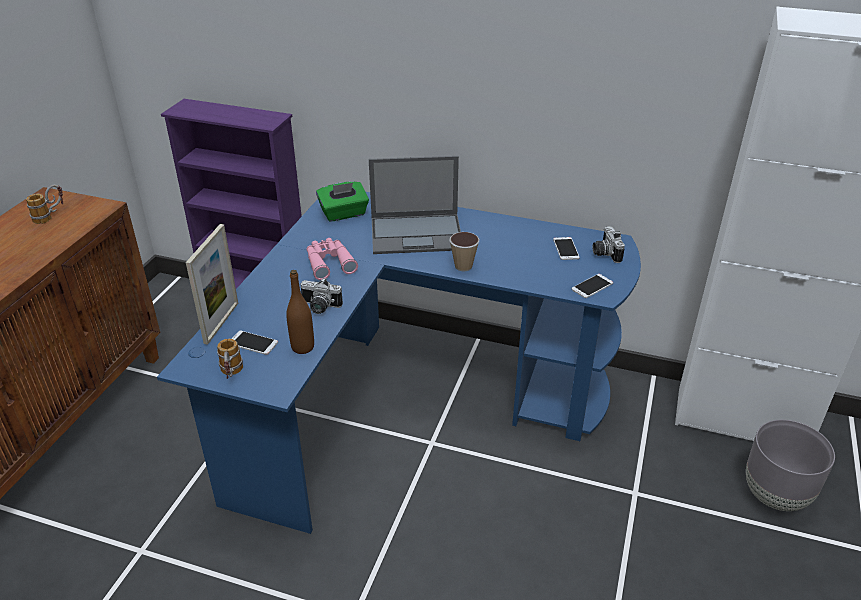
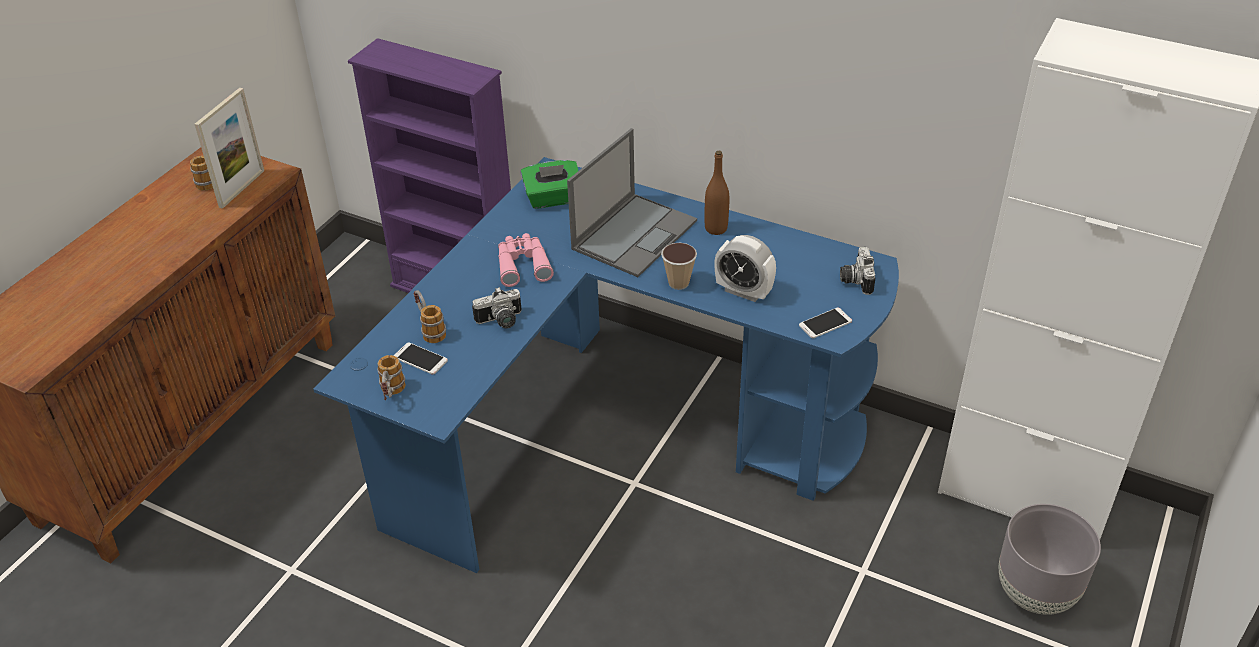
camera: 10 degrees right, 5 degrees up
(221, 322) = (389, 330): picture frame -> picture frame (242, 188)
(257, 319) = (429, 329): none -> mug
(303, 347) = (473, 369): brown bottle -> brown bottle (716, 228)
(319, 307) = (501, 321): camera -> camera turned 45 degrees counterclockwise
(417, 234) = (635, 234): laptop -> laptop turned 60 degrees counterclockwise
(518, 268) = (743, 291): none -> alarm clock
(566, 249) = (809, 270): phone -> none

